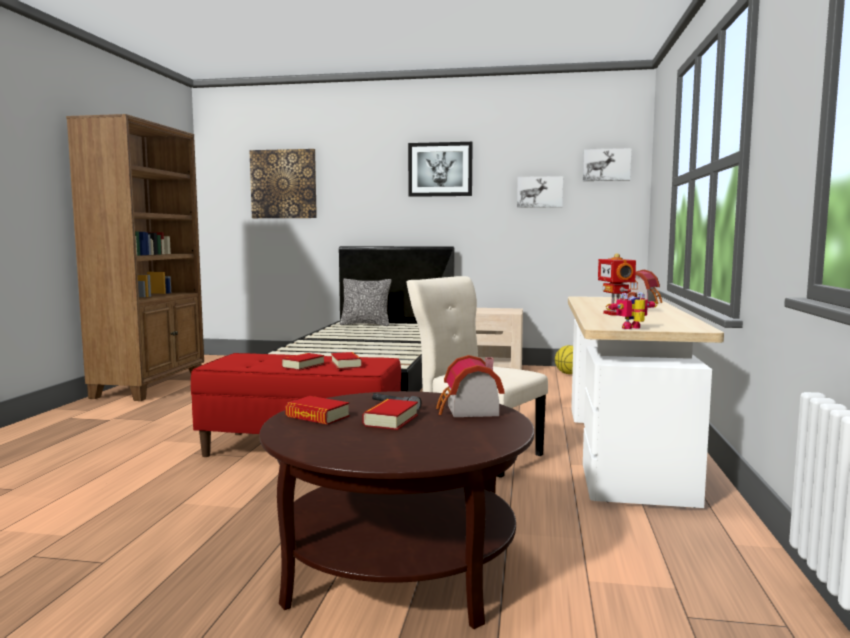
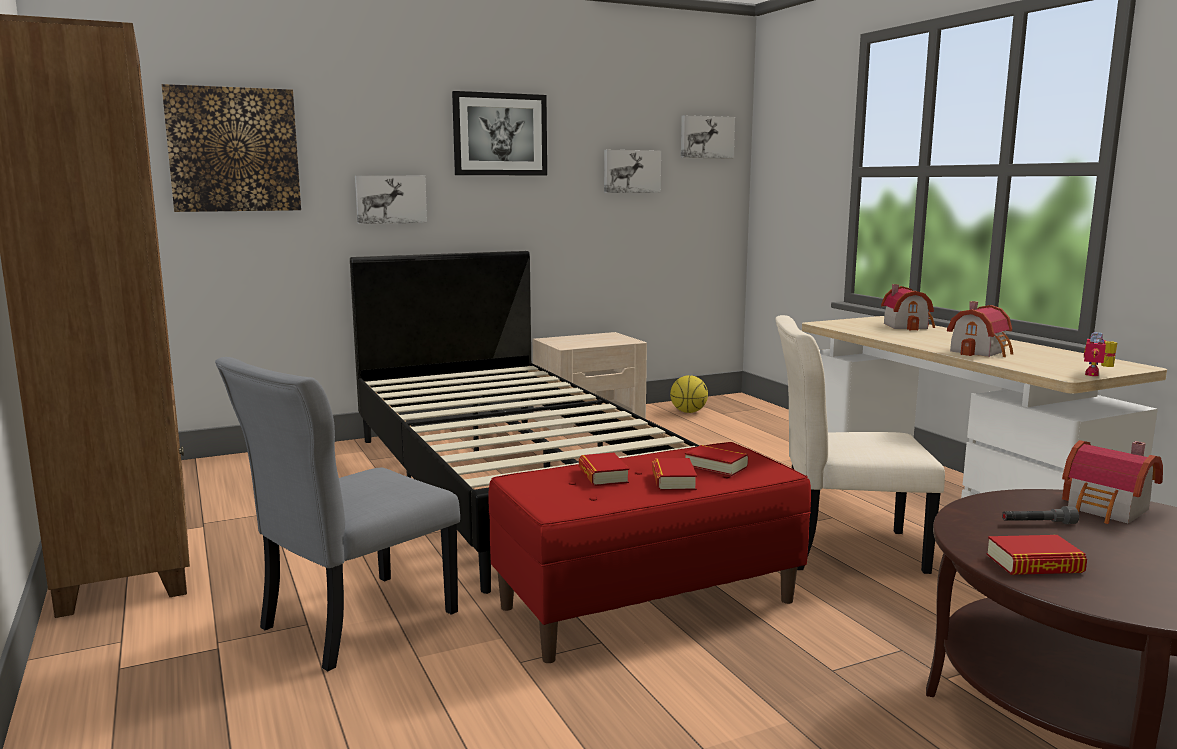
camera: 35 degrees left, 5 degrees up
(169, 423) = (352, 623): none -> grey chair
(365, 324) = (423, 381): pillow -> none
(368, 212) = (390, 199): none -> picture
(391, 420) = (1105, 546): book -> book (603, 475)
(614, 314) = (981, 351): toy robot -> toy house

